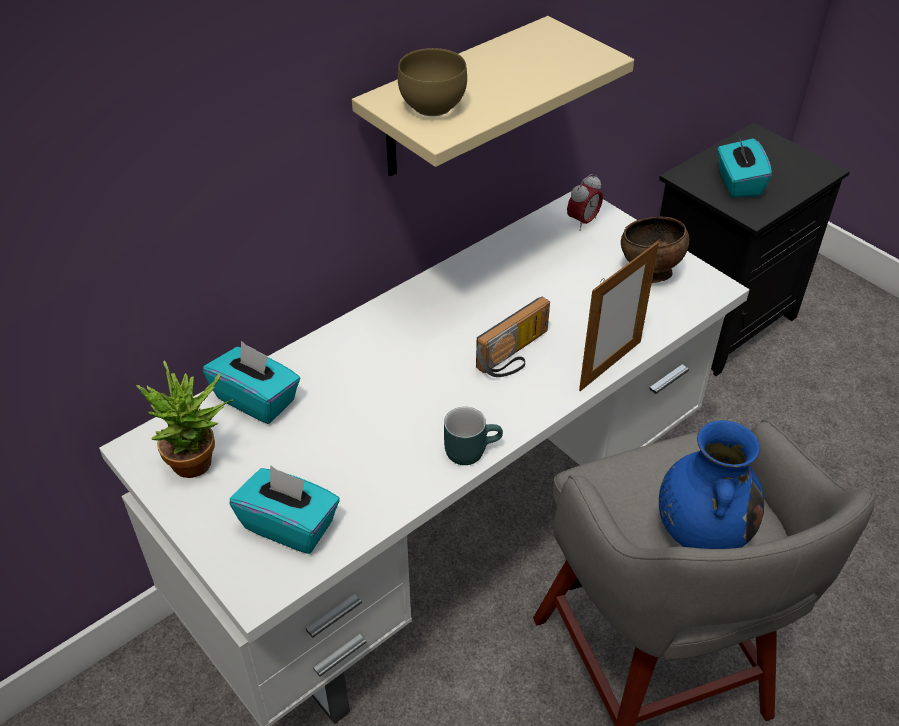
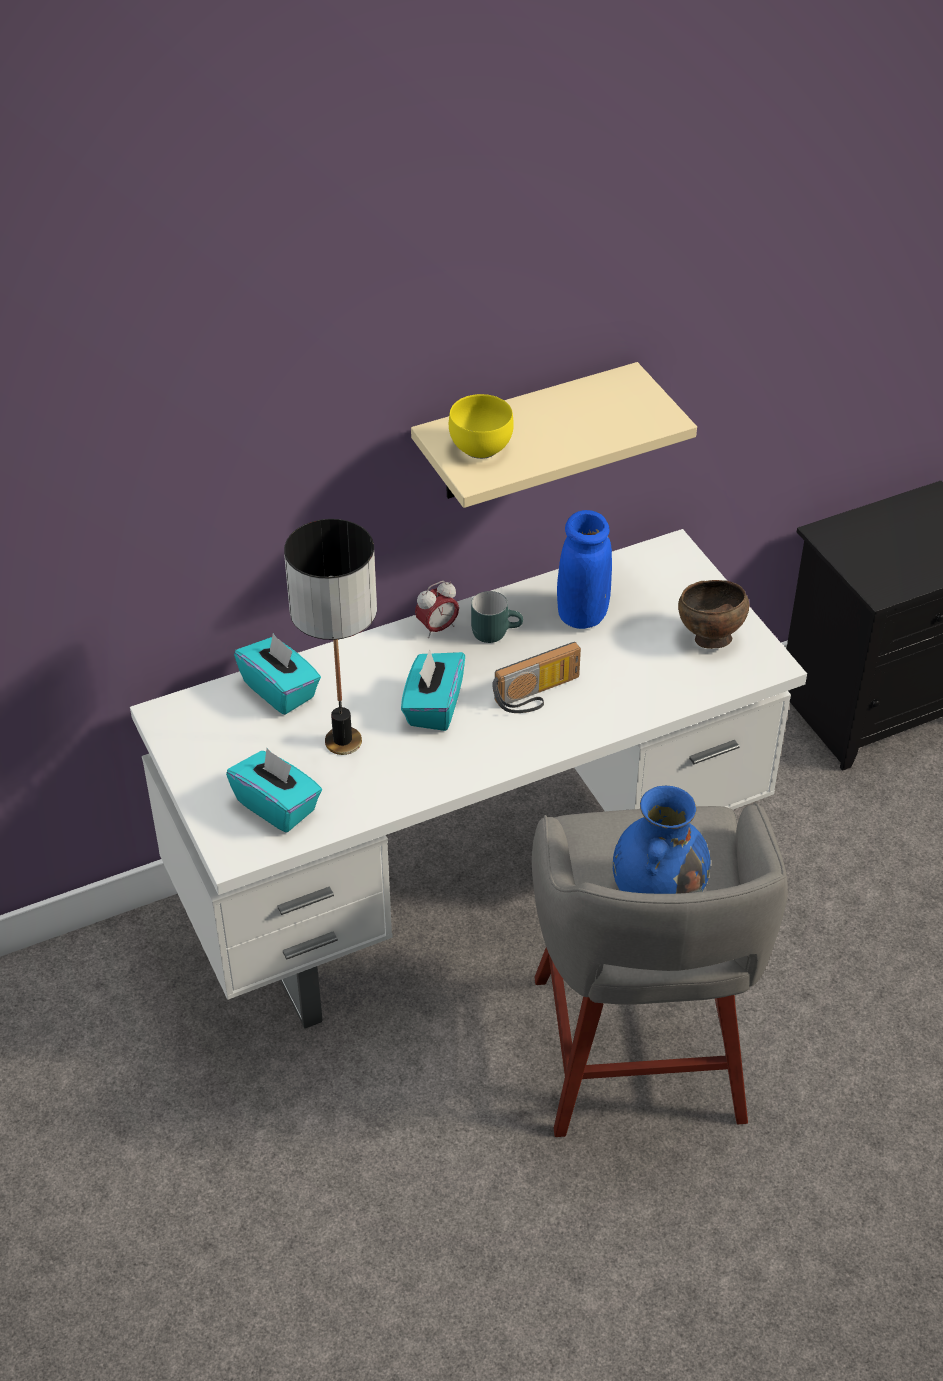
camera: 15 degrees right, 0 degrees up
(200, 464) = (214, 738): potted plant -> none
(338, 439) = (342, 741): none -> table lamp
(433, 105) = (482, 446): brown bowl -> yellow bowl
(470, 449) = (460, 773): turquoise mug -> turquoise mug (495, 631)
(526, 273) = (583, 615): none -> blue vase
(582, 222) = (665, 570): alarm clock -> alarm clock (437, 628)
(610, 365) = (626, 722): picture frame -> none
(738, 183) = (882, 552): turquoise tissue box -> turquoise tissue box (433, 707)

